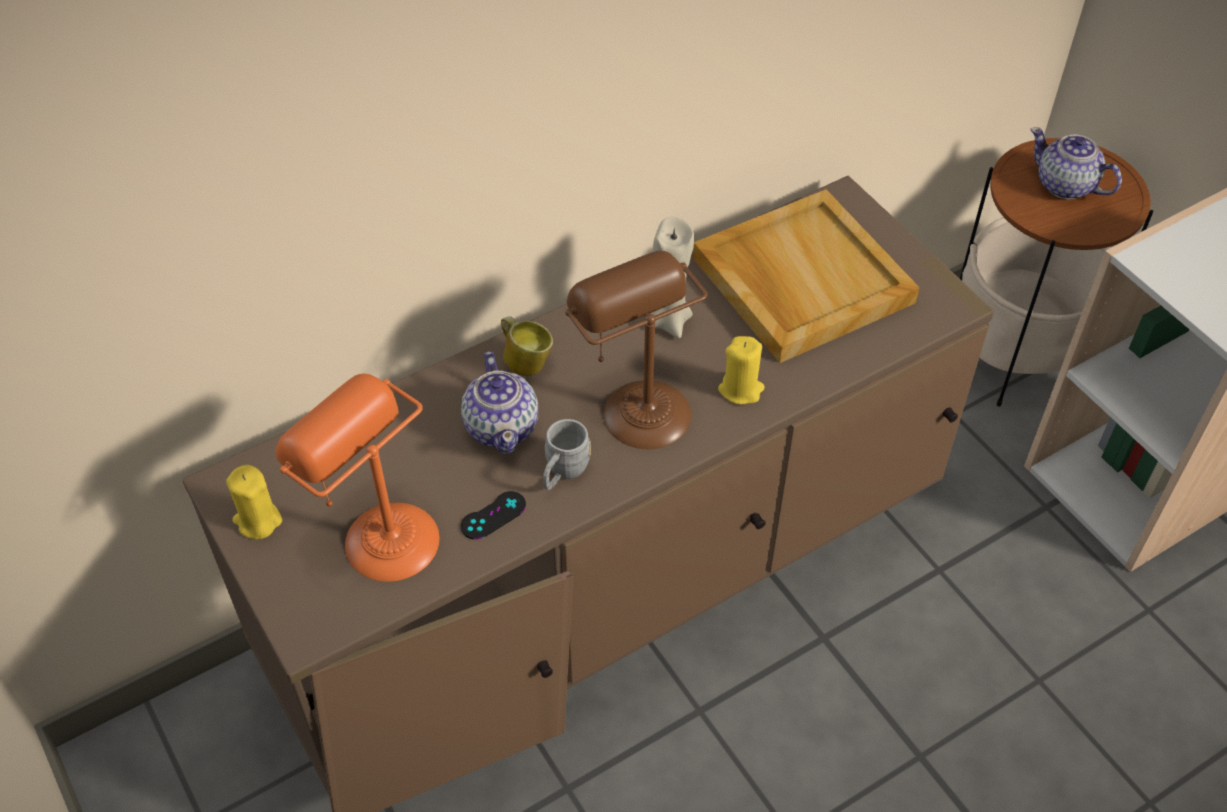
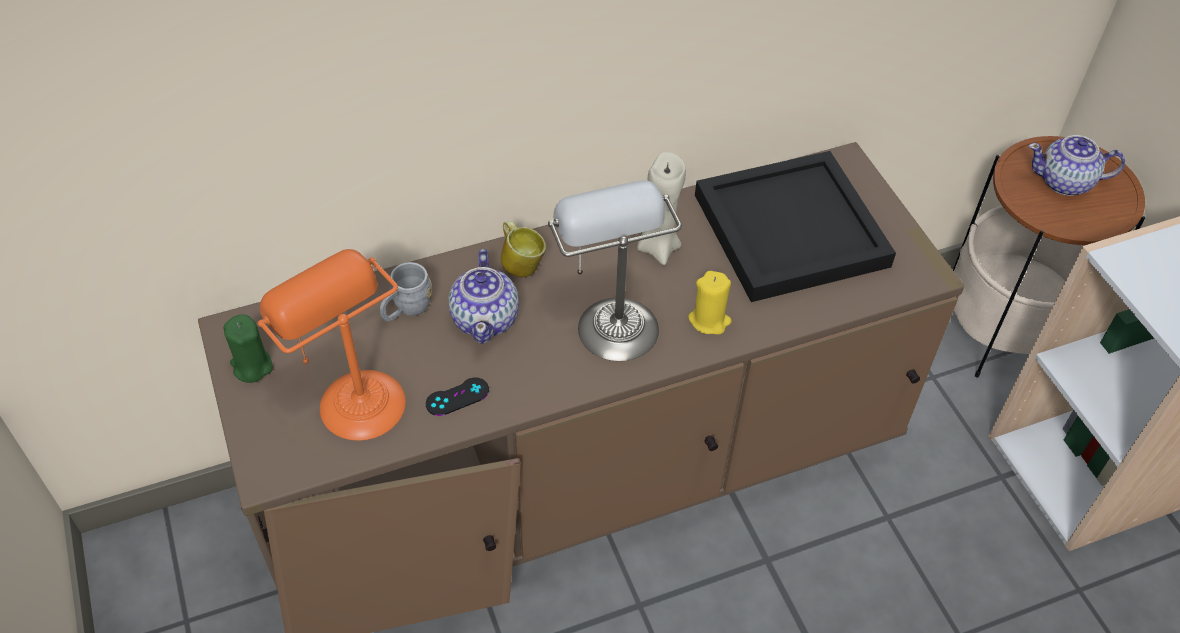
camera: 10 degrees right, 0 degrees up
(258, 521) = (252, 366): yellow candle -> green candle
(563, 473) = (529, 369): grey mug -> grey mug (406, 310)
(635, 402) = (610, 316): brown table lamp -> white table lamp
(800, 280) = (788, 229): beige tray -> black tray
(1065, 186) = (1065, 182): teapot -> teapot turned 45 degrees counterclockwise

